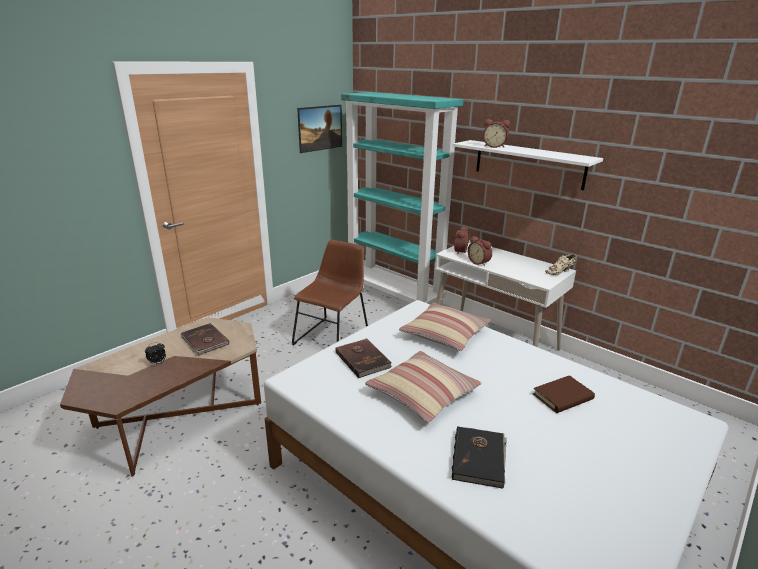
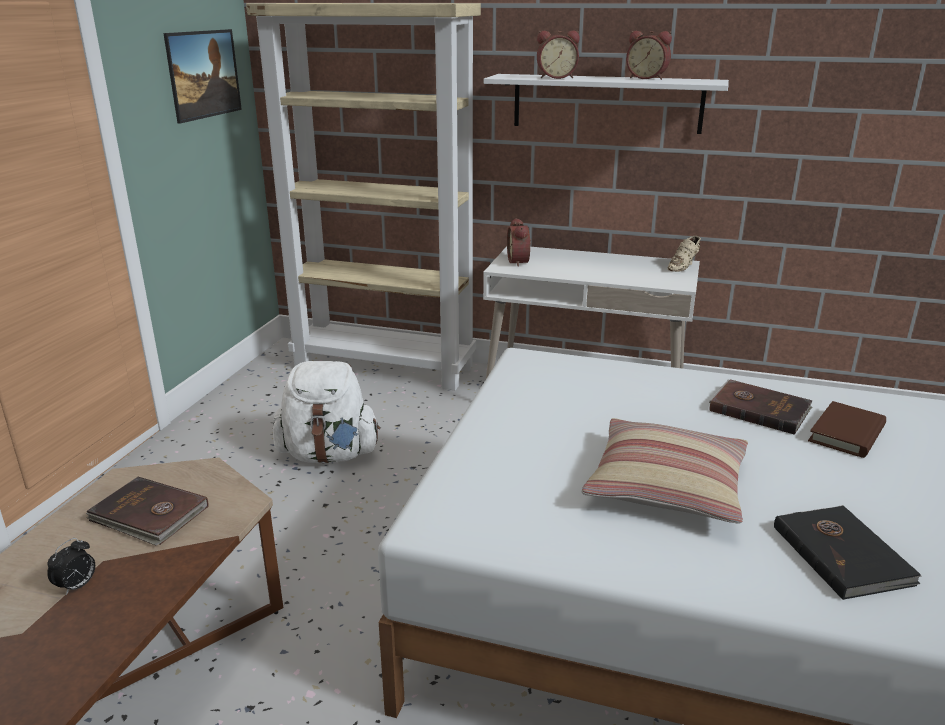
camera: 25 degrees left, 0 degrees up
(333, 336) = (329, 454): brown chair -> white backpack
(363, 359) = (520, 459): brown book -> brown book (759, 409)
(395, 296) = (385, 366): turquoise bookcase -> beige bookcase
(444, 334) = (603, 388): pillow -> none
(479, 262) = (562, 272): alarm clock -> alarm clock (647, 78)

